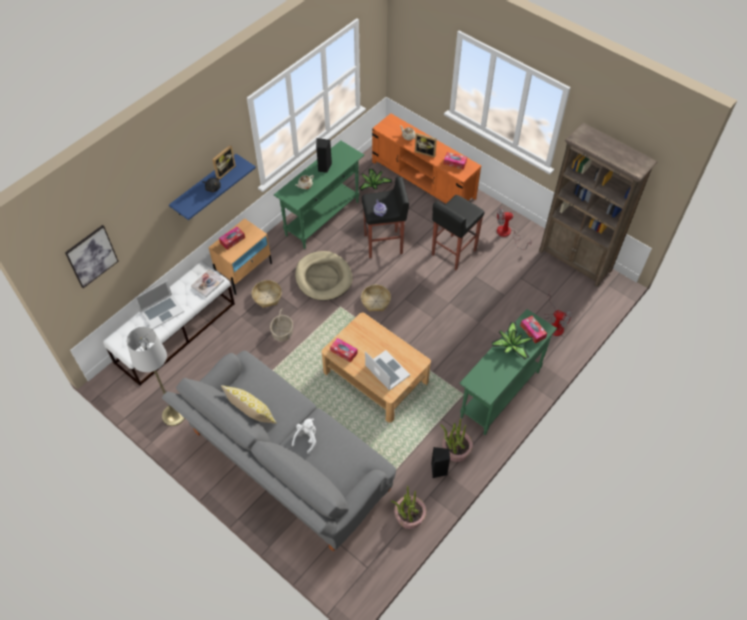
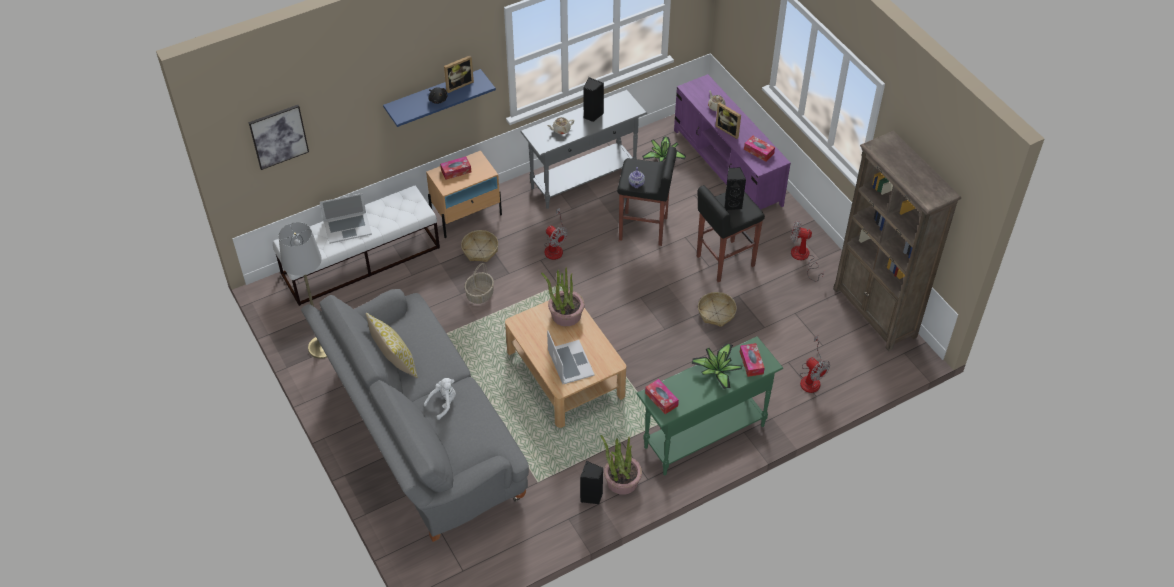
camera: 20 degrees right, 5 degrees down
(208, 284) = (410, 212): book -> none
(323, 218) = (584, 180): green console table -> grey console table
(323, 277) = (554, 247): beige dog bed -> fan
(344, 352) = (530, 328): tissue box -> tissue box (661, 399)
(375, 301) = (604, 290): basket -> basket (716, 313)
(409, 516) = (534, 533): potted plant -> potted plant (565, 314)
(423, 180) = (727, 168): orange tv stand -> purple tv stand
(458, 209) = (732, 204): none -> black speaker

